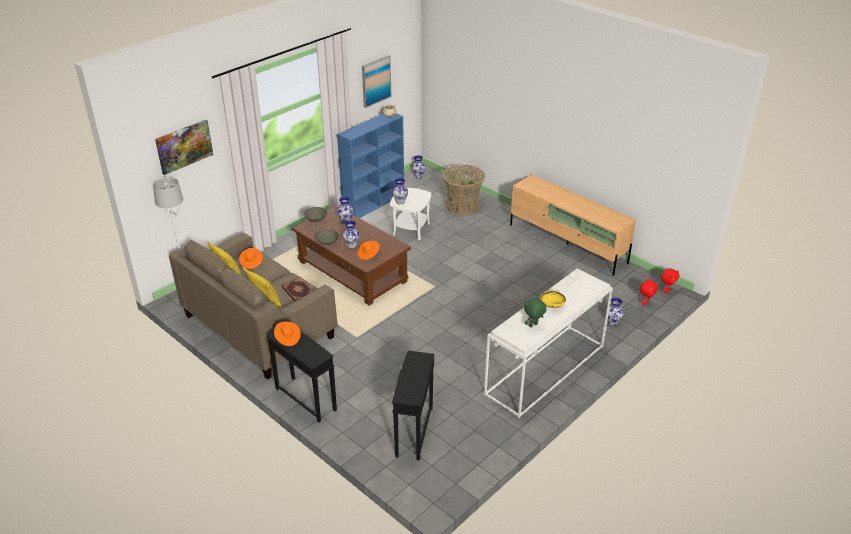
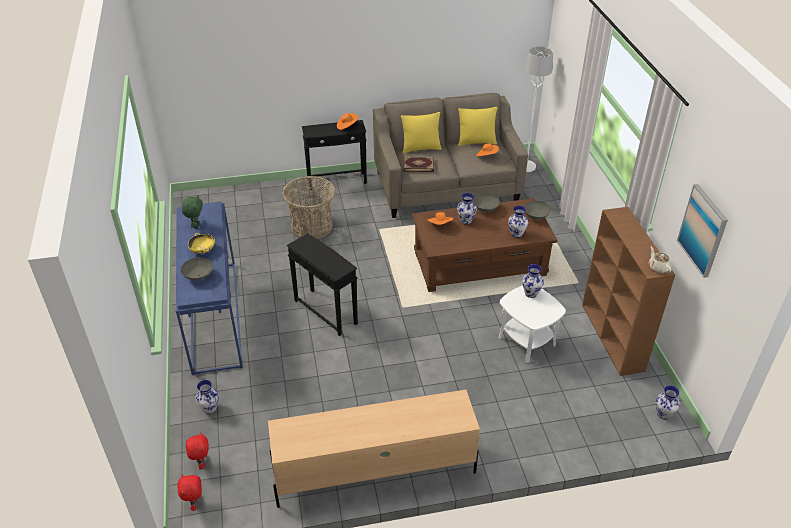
camera: 125 degrees right, 5 degrees up
(184, 146) = (574, 48): picture -> none
(374, 203) = (613, 338): blue bookcase -> brown bookcase
(413, 432) = (246, 214): black side table -> black side table (325, 311)
(462, 206) = (548, 418): basket -> basket (311, 226)
(545, 371) = (213, 315): white console table -> blue console table
(576, 291) = (198, 276): none -> grey bowl

